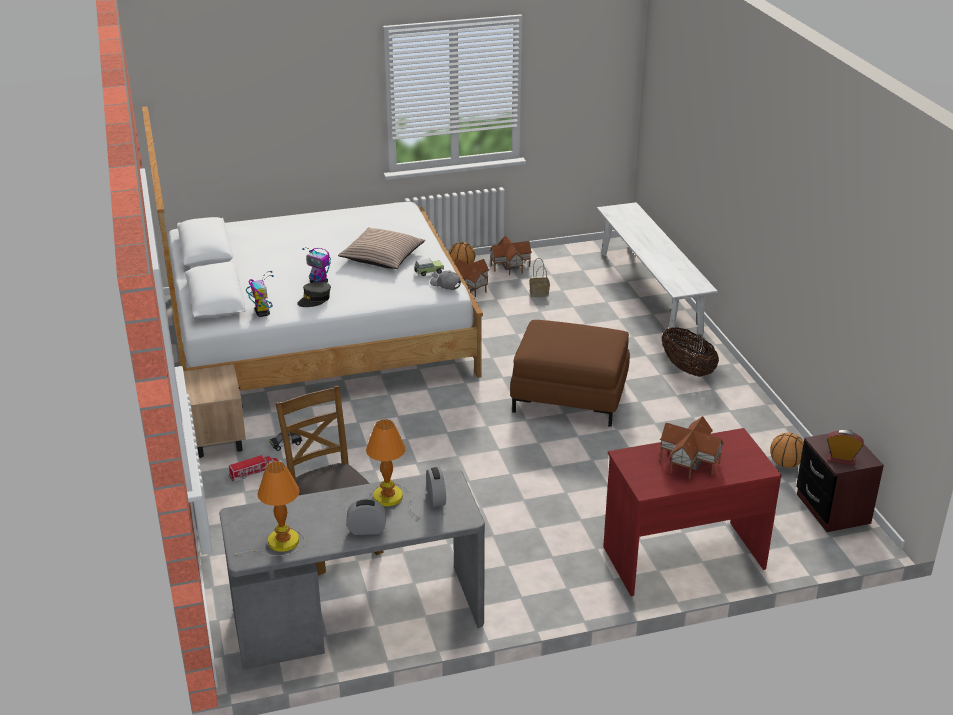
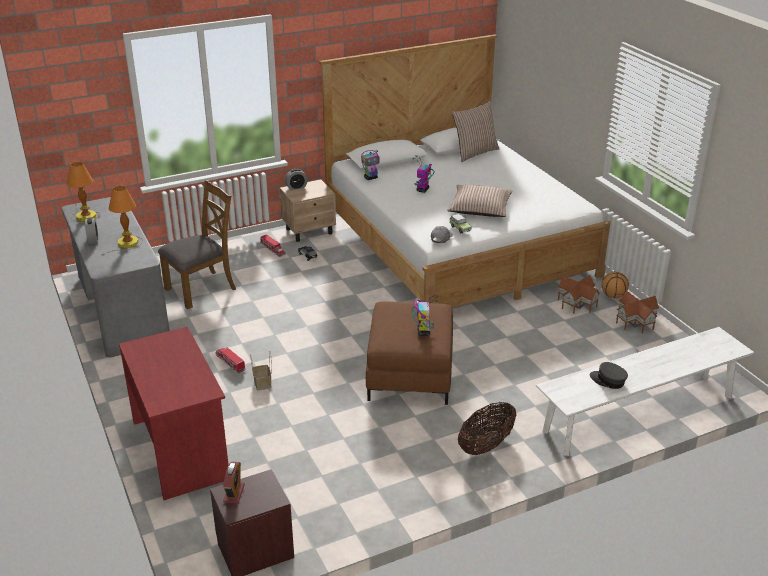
camera: 80 degrees right, 0 degrees up
(232, 241) = (474, 152): none -> pillow
(314, 300) = (396, 192): grey cap -> grey cap (608, 380)
(436, 499) = (124, 259): alarm clock -> alarm clock (296, 187)
(521, 517) = (230, 363): none -> toy truck
(539, 293) = (591, 343): basket -> basket (263, 384)
(588, 335) = (423, 332): none -> toy robot
(688, 461) = (171, 365): toy house -> none
(786, 464) = (327, 517): basketball -> none

